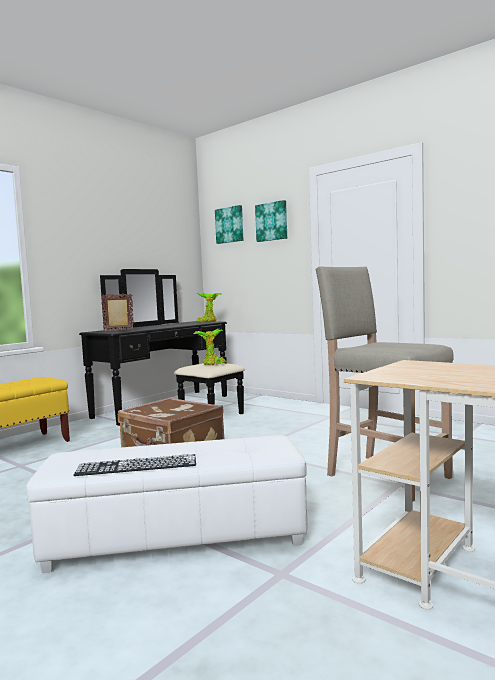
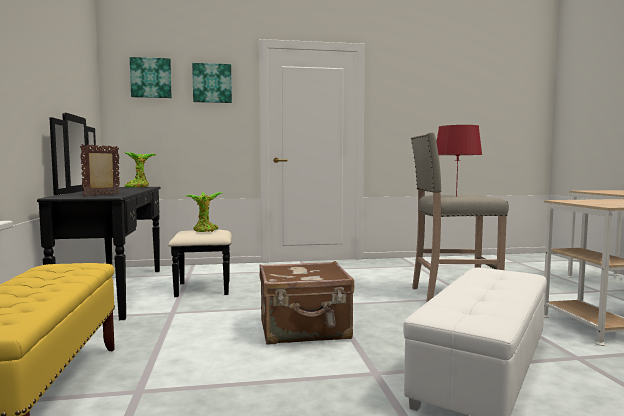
camera: 50 degrees left, 0 degrees up
(137, 465) = (508, 302): keyboard -> none
(382, 346) = (456, 196): none -> red table lamp

